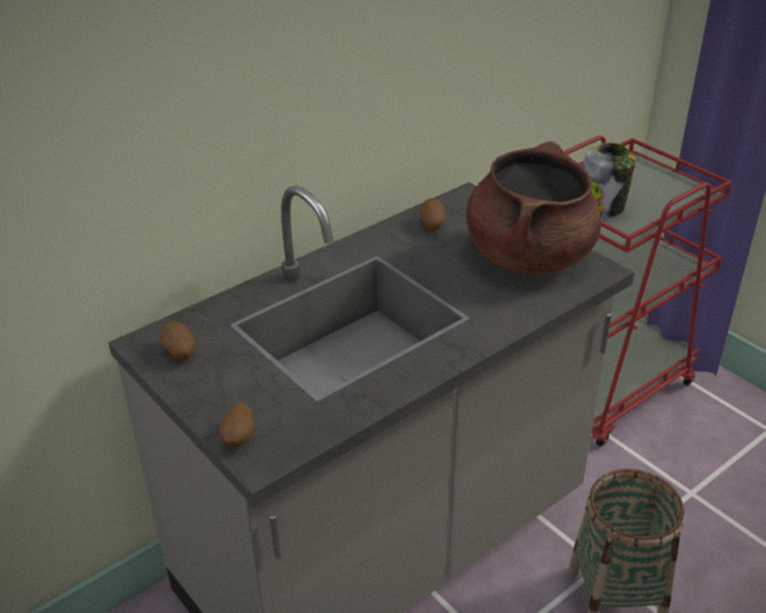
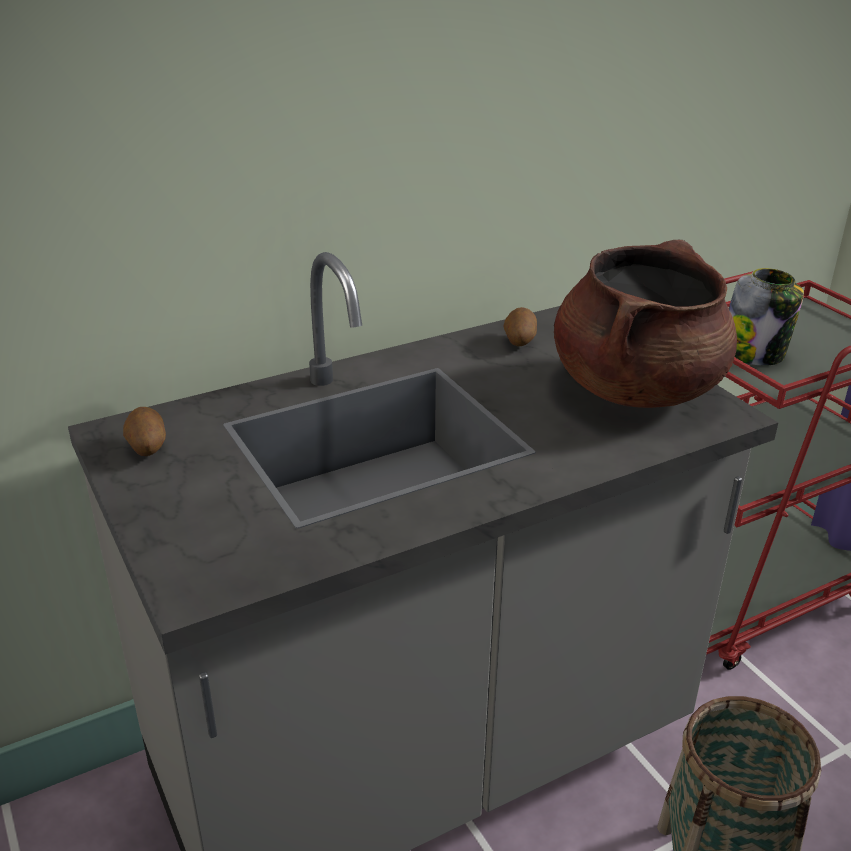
camera: 10 degrees right, 5 degrees down
(239, 438) = (176, 560): potato -> none

